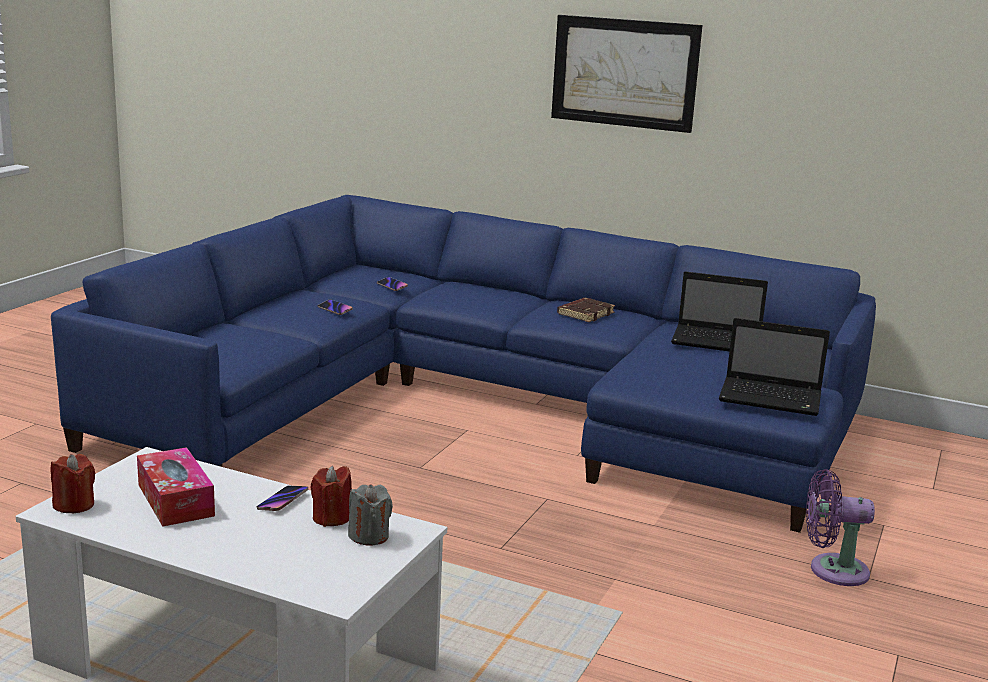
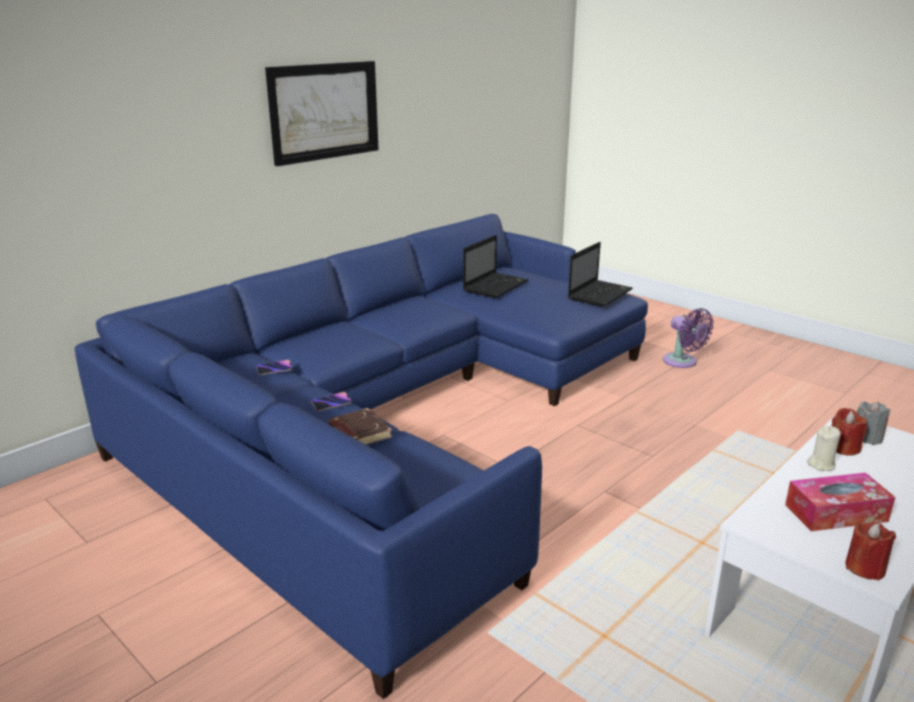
camera: 70 degrees left, 5 degrees up
(283, 501) = (821, 465): phone -> beige candle
(585, 314) = (410, 311): brown book -> brown book (359, 433)
(832, 570) = (682, 362): purple fan -> purple fan turned 60 degrees counterclockwise

